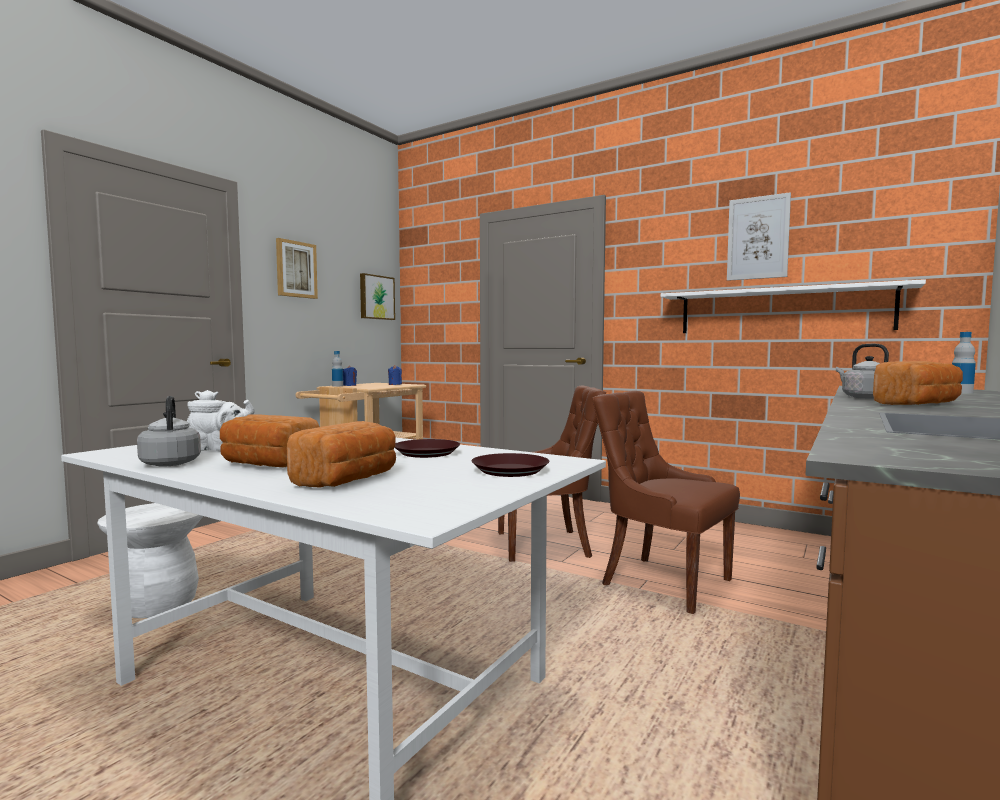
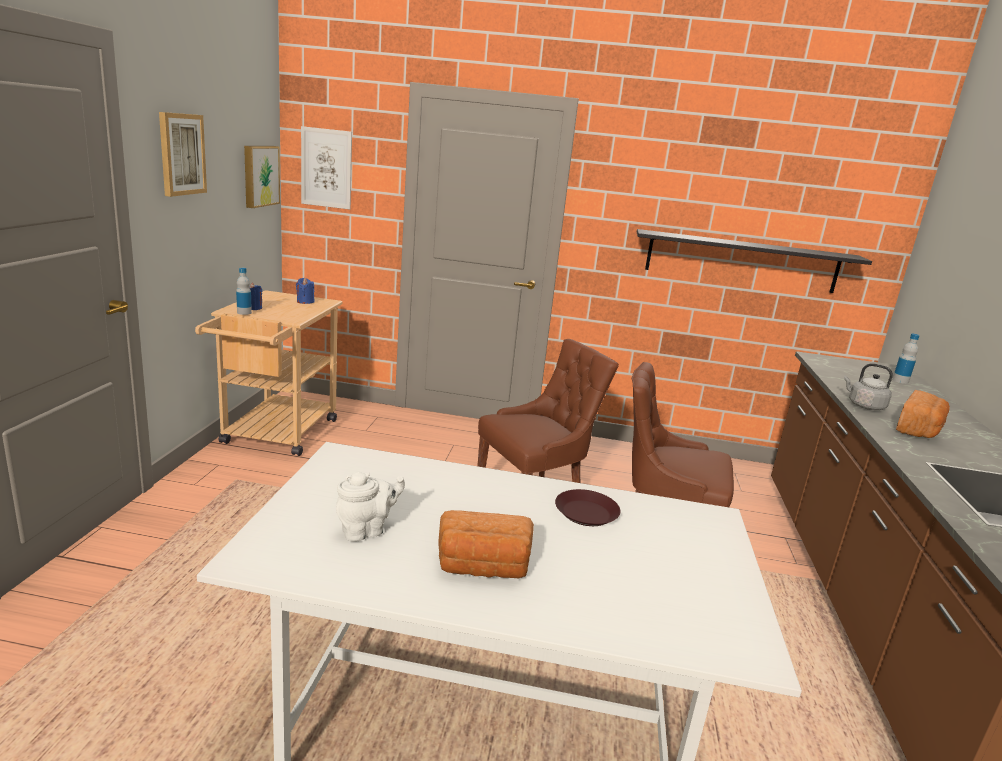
camera: 25 degrees left, 15 degrees up
(159, 606) = (200, 664): white stool -> none
(171, 463) = (377, 580): grey kettle -> none
(349, 480) = (606, 592): bread -> none
(510, 471) = (703, 547): brown plate -> none
(758, 238) = (732, 185): picture -> picture (326, 168)
(781, 311) = (741, 261): white shelf -> black shelf

